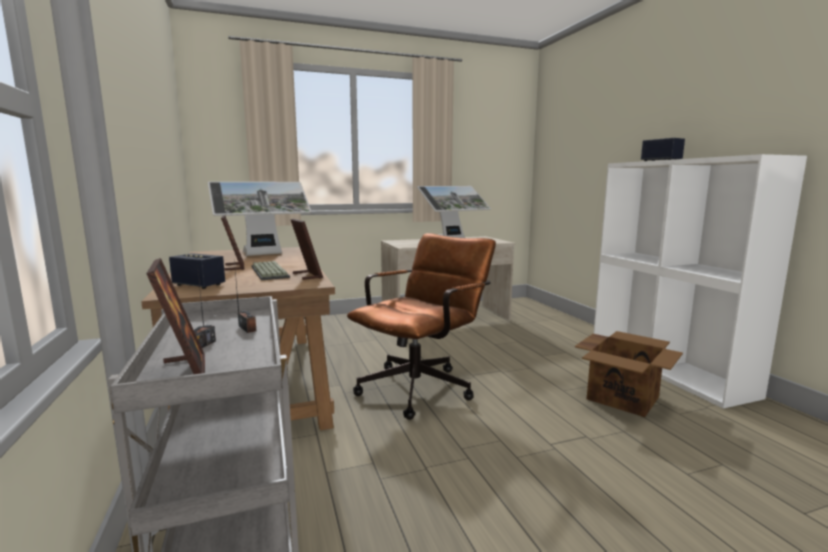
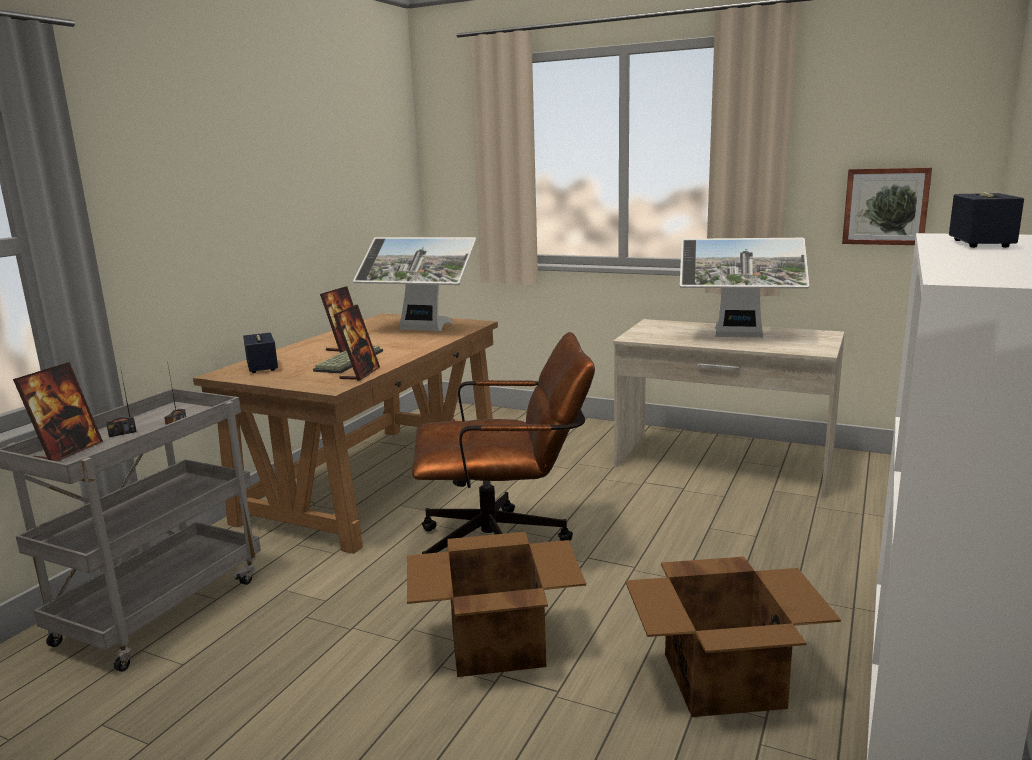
camera: 45 degrees right, 5 degrees up
(491, 172) = (885, 206): none -> picture
(517, 432) = (495, 644): none -> cardboard box

